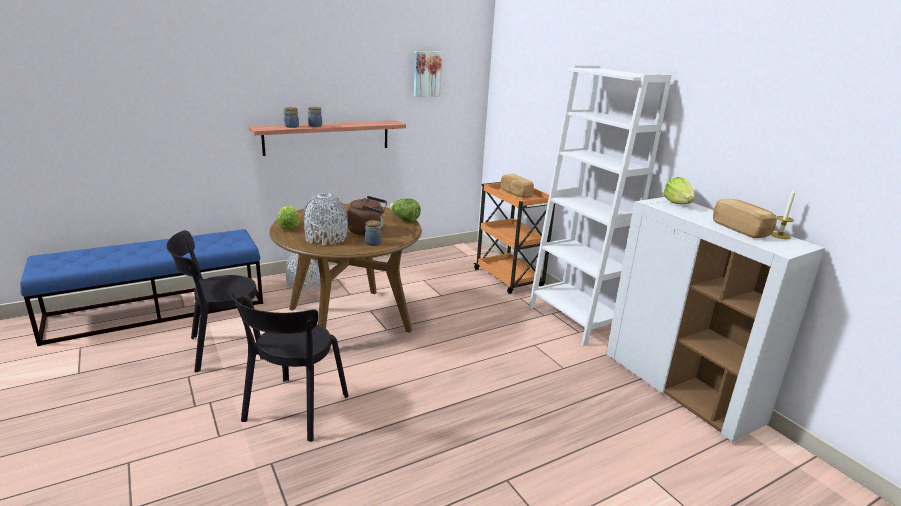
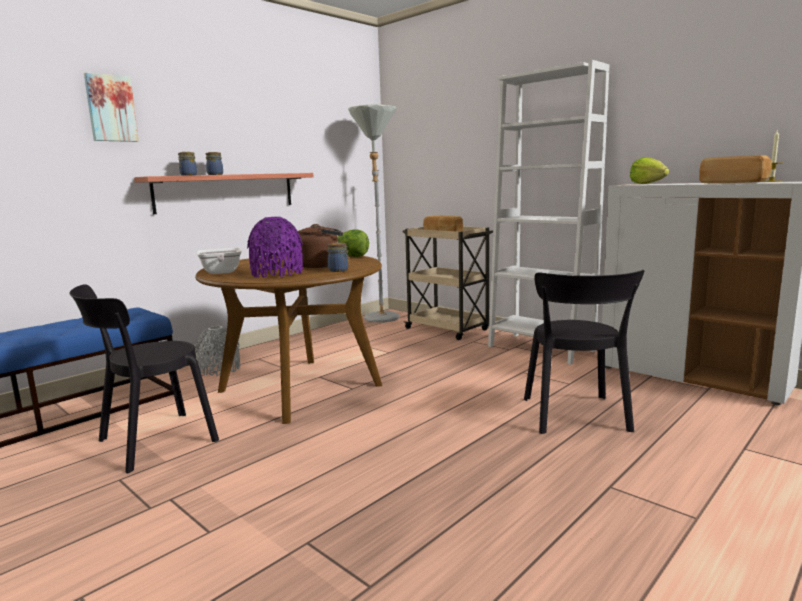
camera: 15 degrees left, 10 degrees down
(289, 227) = (221, 273): lettuce -> frying pan
(294, 411) = (297, 482): black chair -> black chair (576, 417)
(326, 238) = (277, 273): grey vase -> purple vase
(426, 74) = (323, 123): picture -> picture (111, 108)
(460, 254) = (381, 320): none -> grey floor lamp
(509, 278) = (448, 329): orange cart -> beige cart

